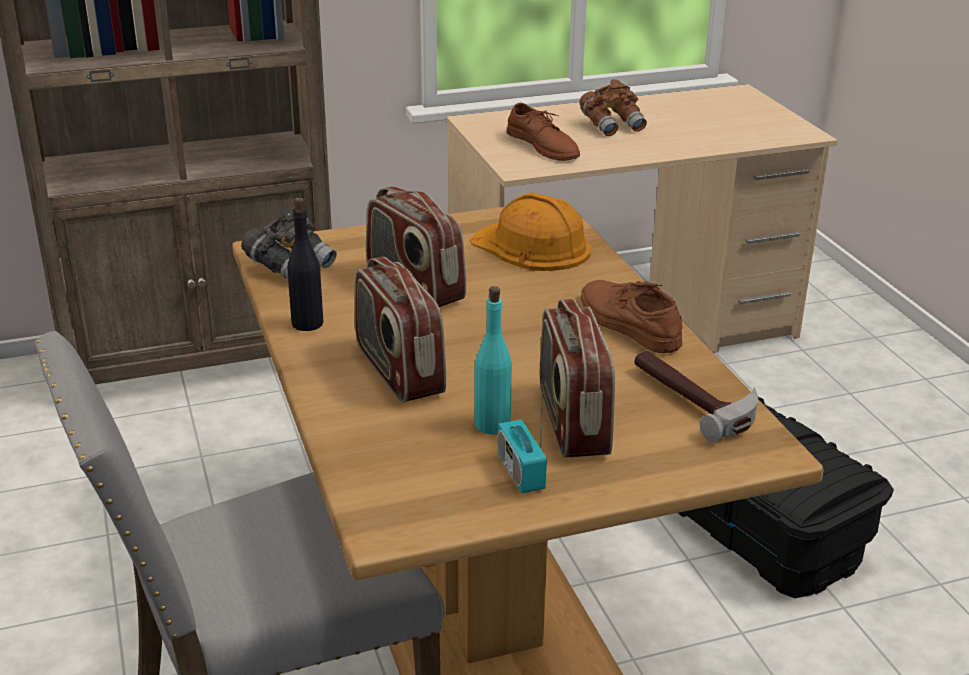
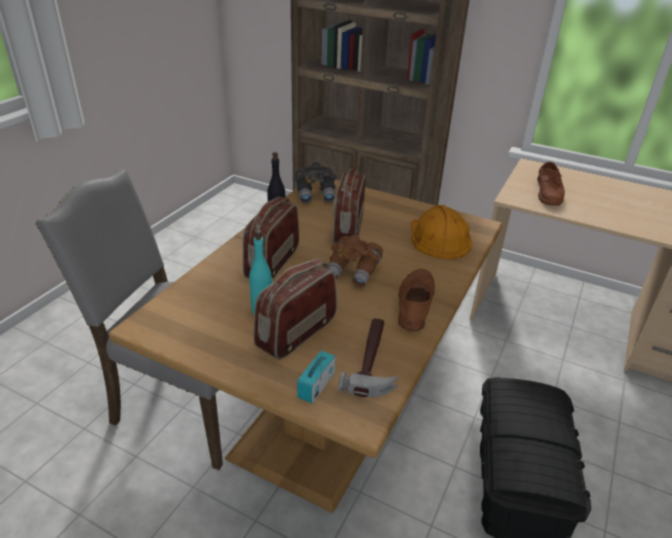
camera: 45 degrees right, 5 degrees up
(520, 472) = (232, 340): radio -> radio (316, 386)
(612, 126) = (611, 198): brown binoculars -> brown binoculars (353, 272)

